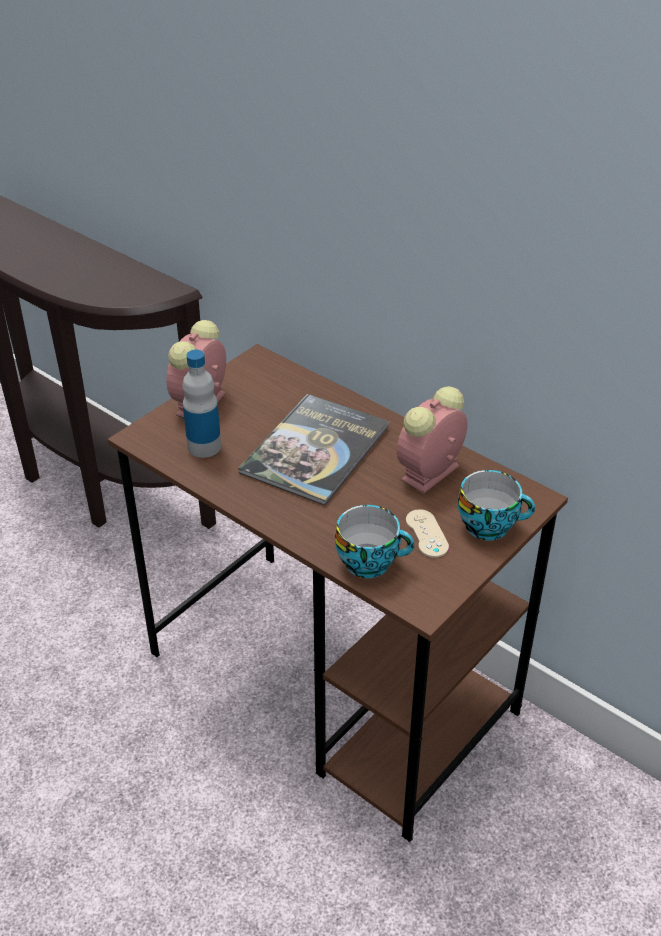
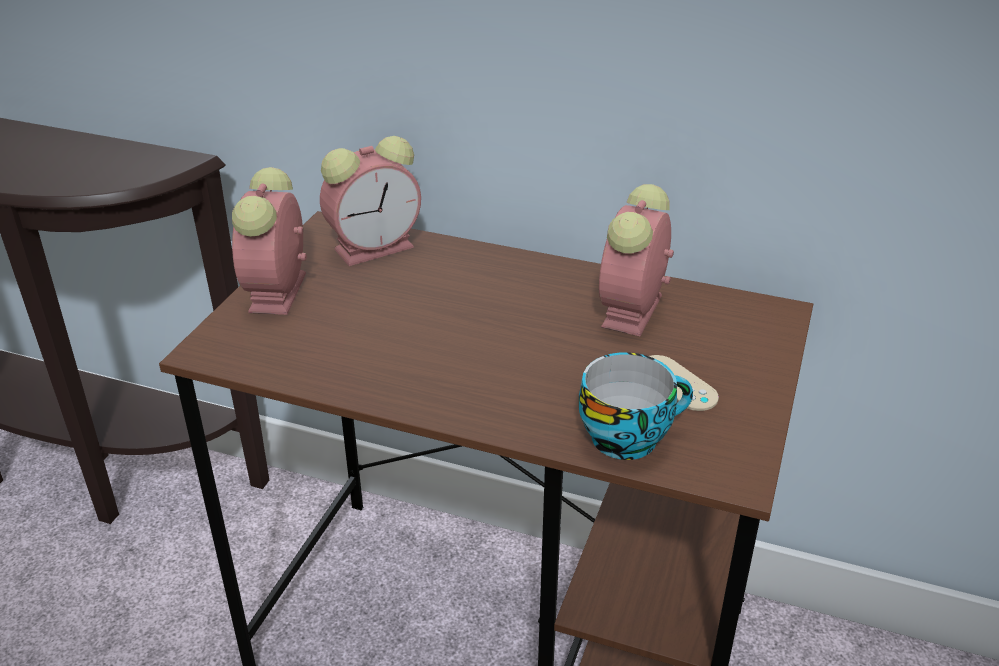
camera: 20 degrees left, 5 degrees down
(204, 446) = (310, 343): bottle -> none
(282, 382) = (376, 247): none -> alarm clock
(315, 450) = (467, 315): book -> none
(490, 525) = (747, 354): cup -> none

